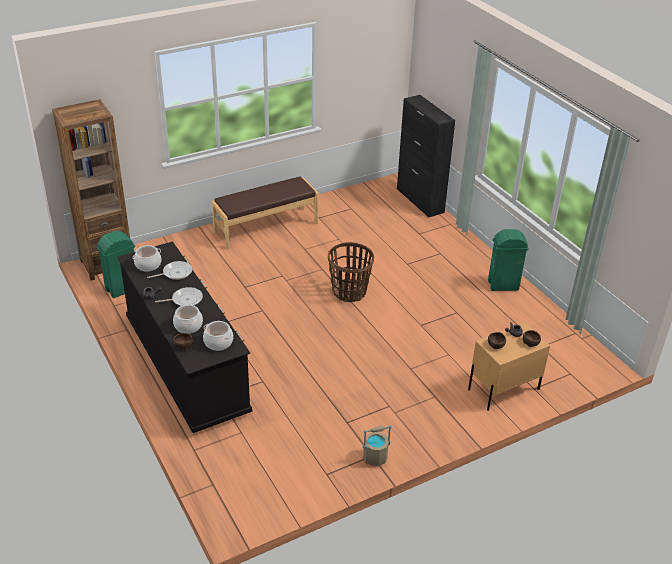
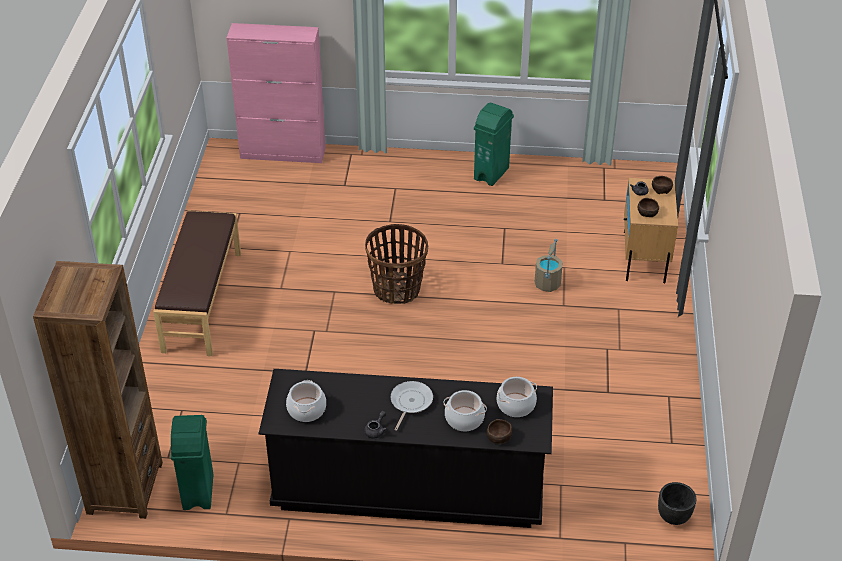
camera: 55 degrees left, 5 degrees up
(175, 273) = (347, 391): frying pan -> none
(255, 501) = (673, 517): none -> black planter
(374, 457) = (672, 395): beige bucket -> beige bucket (547, 283)
(420, 200) = (283, 153): black cabinet -> pink cabinet

